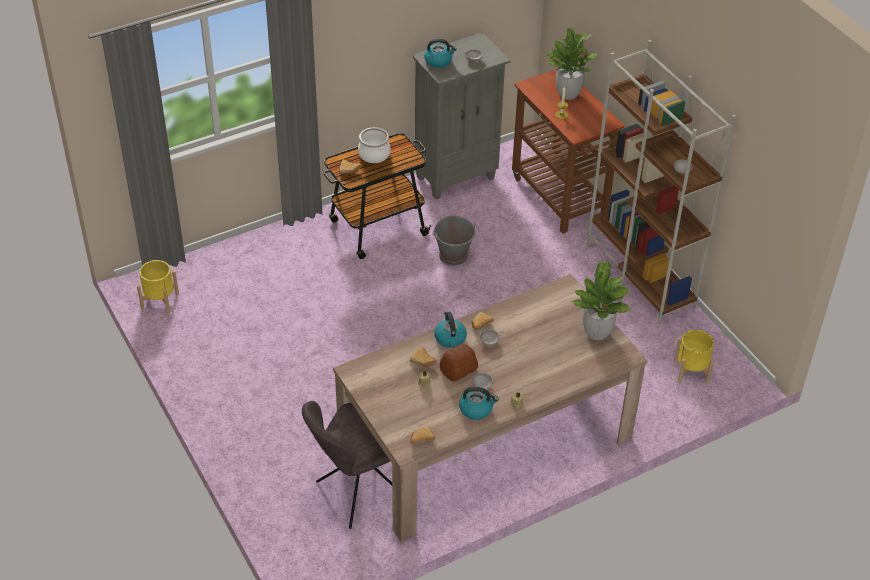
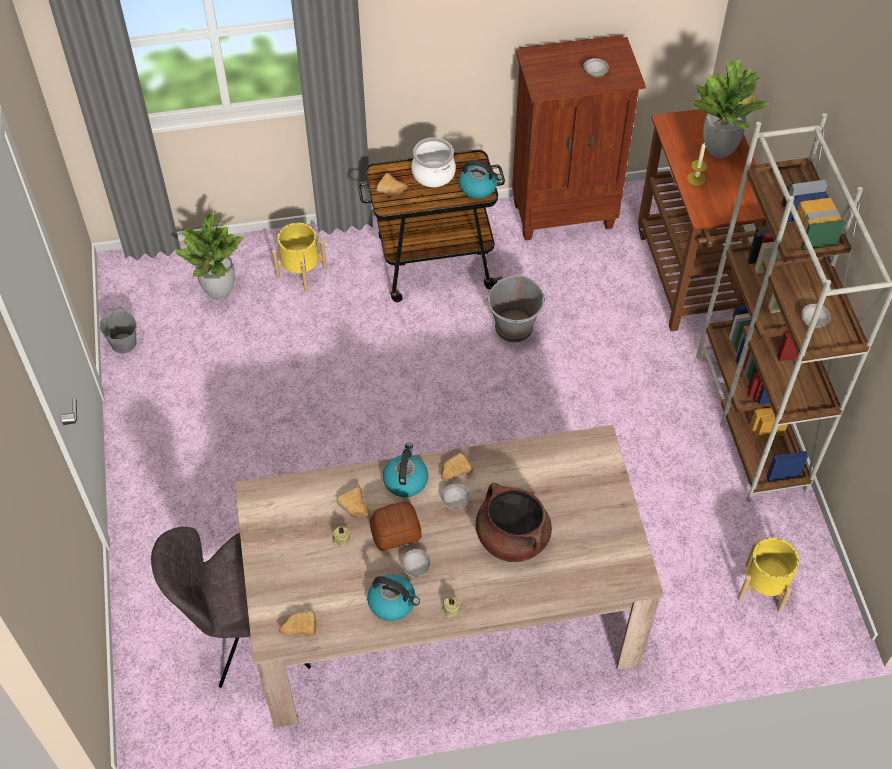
camera: 20 degrees right, 10 degrees up
(160, 301) = (131, 298): yellow planter -> yellow planter (301, 273)
(169, 332) = (123, 343): none -> grey bucket
(438, 61) = (547, 66): kettle -> kettle (478, 187)
(456, 178) = (563, 217): grey cabinet -> brown cabinet
(536, 353) = (511, 538): none -> brown cooking pot
(597, 333) = (610, 530): potted plant -> potted plant (219, 290)

